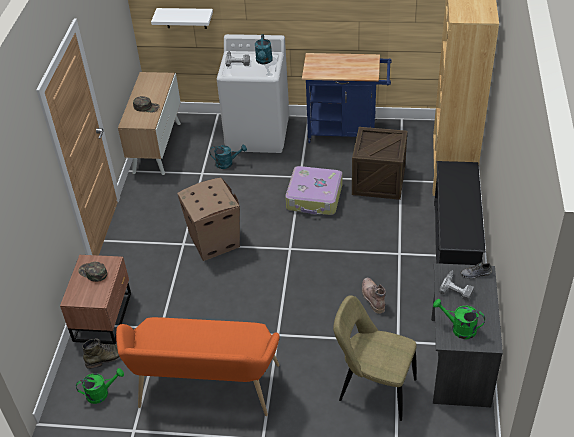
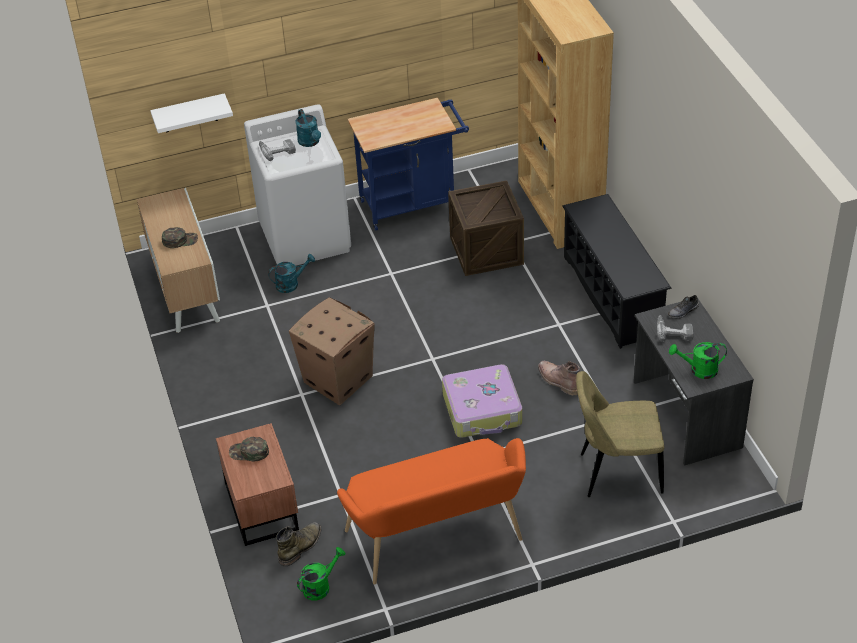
camera: 25 degrees left, 0 degrees up
(314, 198) = (424, 292): suitcase -> suitcase (483, 410)

